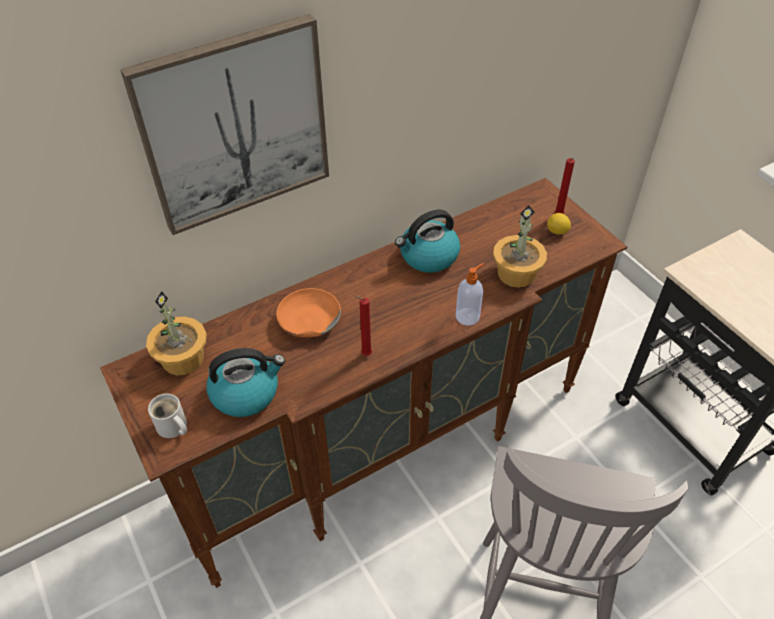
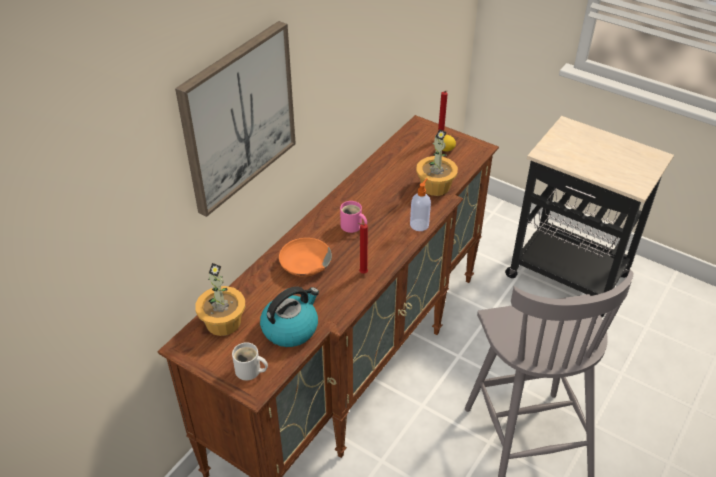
camera: 25 degrees left, 5 degrees down
(389, 293) = (352, 227): none -> pink mug
(428, 256) = (365, 193): kettle -> none

